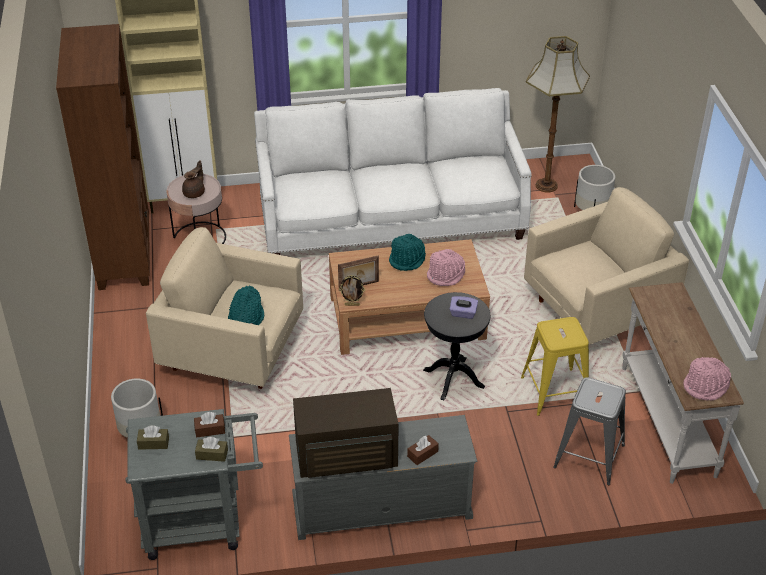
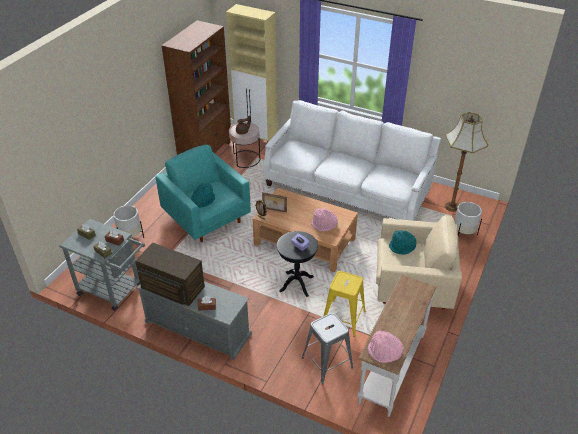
camera: 35 degrees right, 0 degrees up
(234, 351) = (207, 219): beige armchair -> turquoise armchair
(407, 260) = (312, 208): turquoise hat -> turquoise hat (402, 247)

